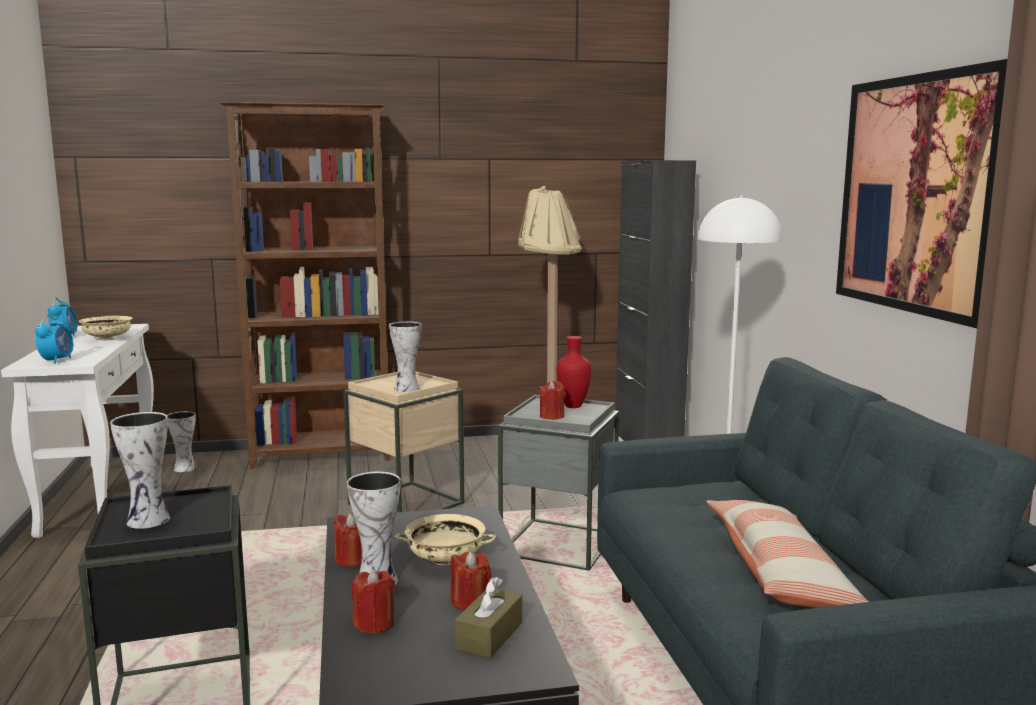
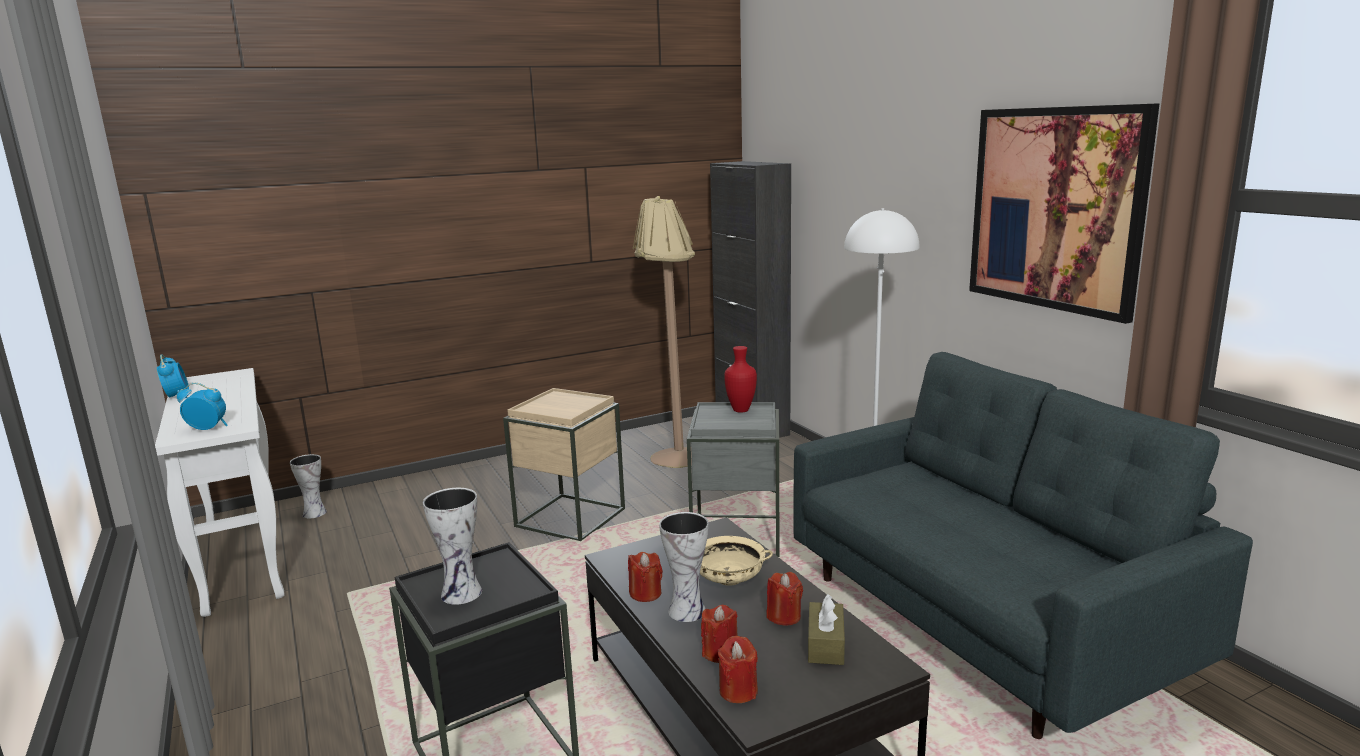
camera: 15 degrees left, 5 degrees up
(57, 361) = (207, 428): alarm clock -> alarm clock turned 75 degrees counterclockwise
(107, 339) = (230, 393): beige bowl -> none
(323, 456) = (452, 479): brown bookcase -> none
(405, 388) = (568, 409): vase -> none
(552, 416) = (731, 423): red candle -> red candle (738, 691)
(780, 574) = (1005, 545): pillow -> none

